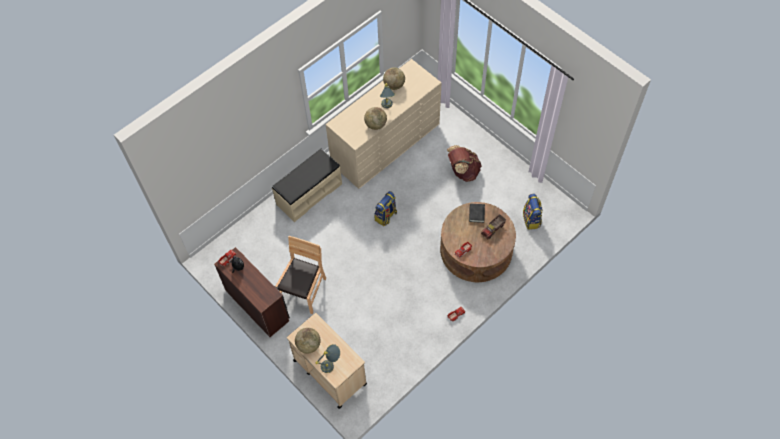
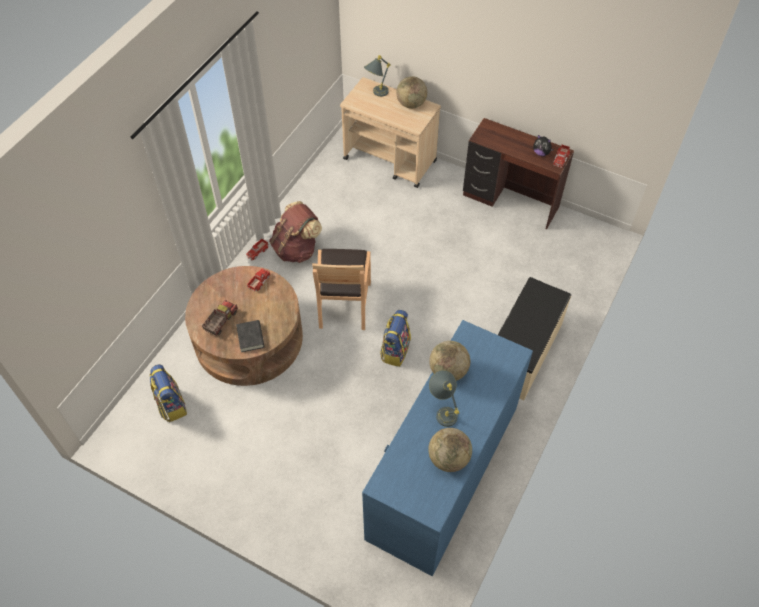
camera: 160 degrees right, 5 degrees down
(303, 291) = (462, 229): brown chair -> brown chair (343, 304)
(386, 143) = (443, 472): beige dresser -> blue dresser
(463, 171) = (297, 456): brown backpack -> brown backpack (297, 249)

